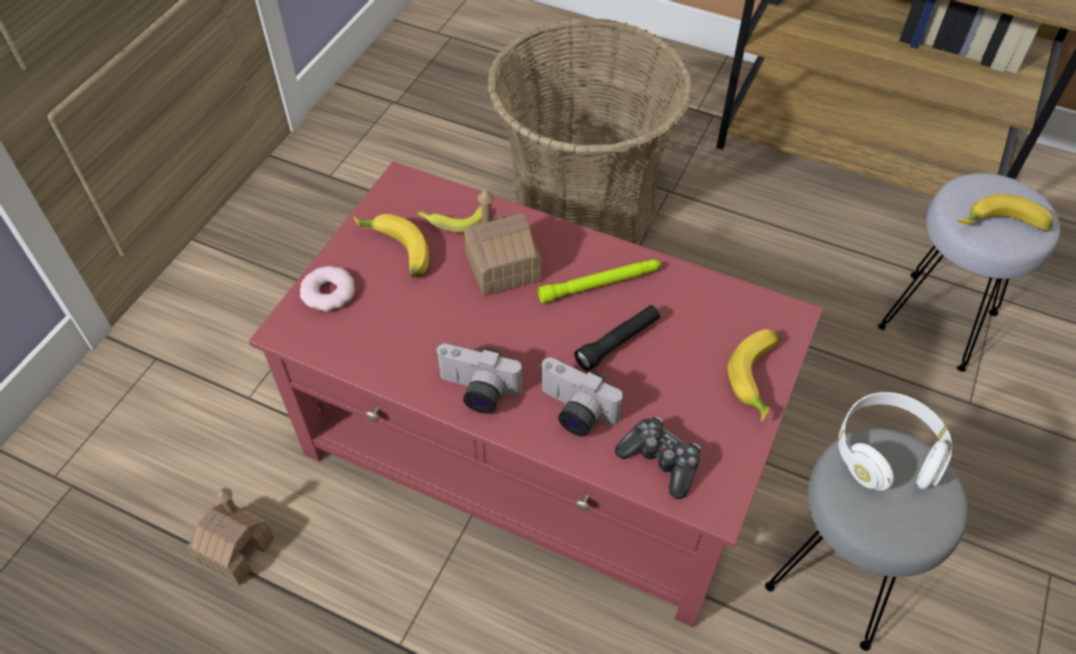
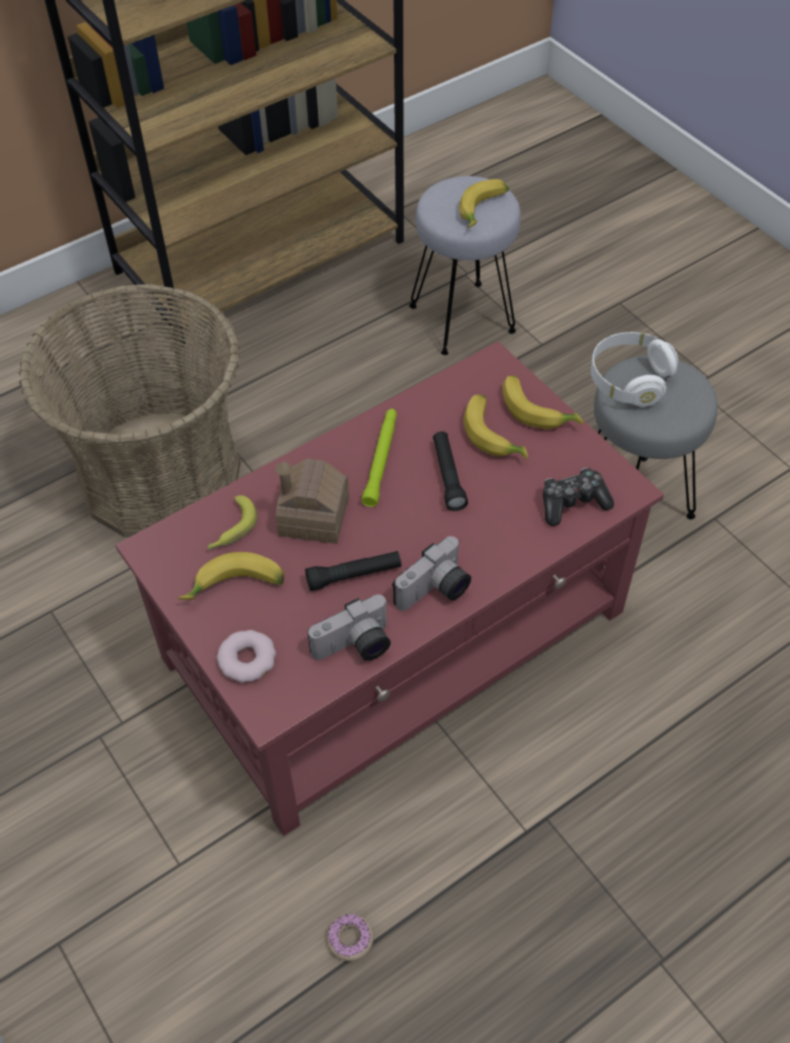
camera: 60 degrees left, 0 degrees up
(235, 549) = (350, 939): toy house -> donut
(457, 324) = (354, 575): none -> black flashlight
(574, 412) = (496, 535): camera -> camera (355, 647)
(697, 357) = (494, 434): none -> banana

